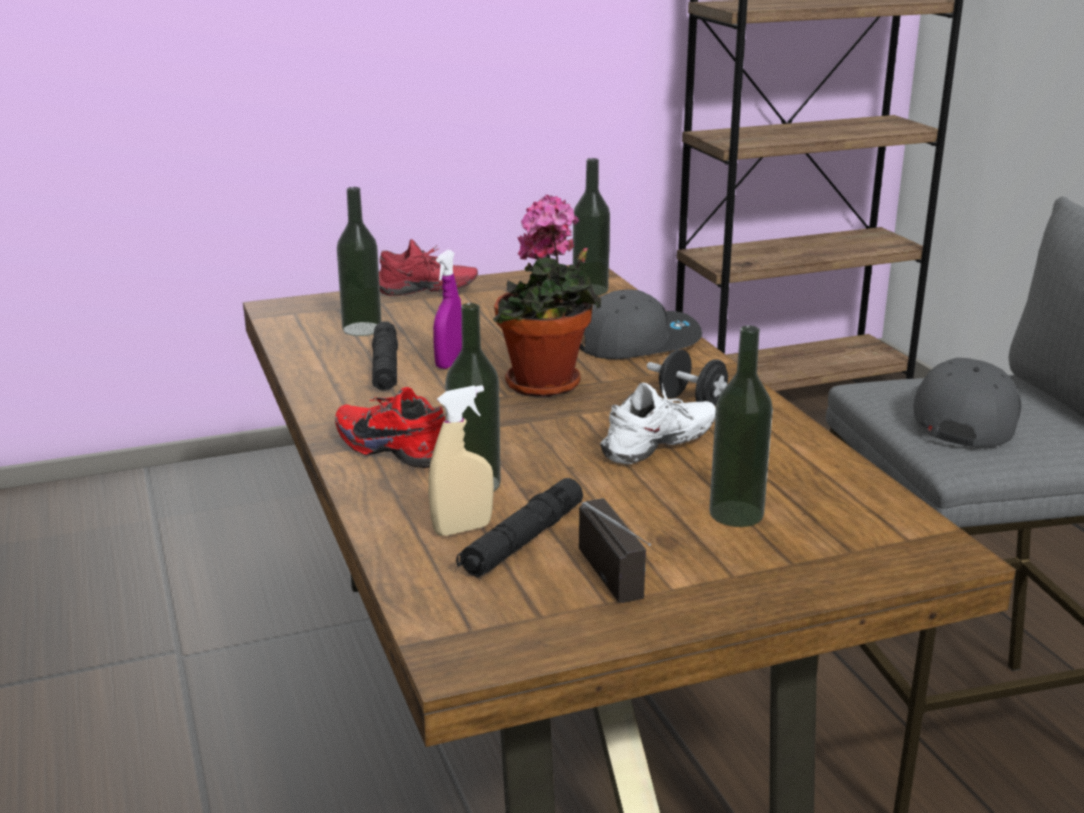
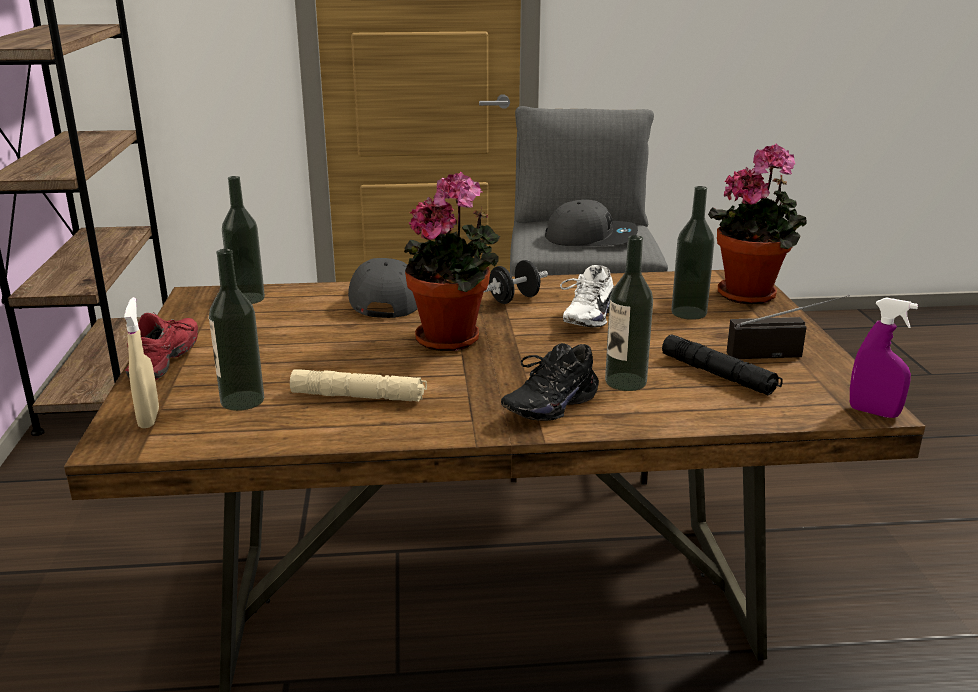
camera: 75 degrees left, 0 degrees up
(385, 367) = (359, 397): black flashlight -> beige flashlight
(396, 448) = (548, 405): red shoe -> black shoe
(449, 363) = (372, 369): purple spray bottle -> purple spray bottle (873, 412)
(462, 529) = (698, 392): beige spray bottle -> beige spray bottle (149, 418)
(661, 447) = (585, 318): white shoe -> white shoe turned 135 degrees counterclockwise
(867, 562) = (751, 294): none -> potted plant
(964, 415) = (591, 238): grey cap -> grey cap turned 150 degrees clockwise

